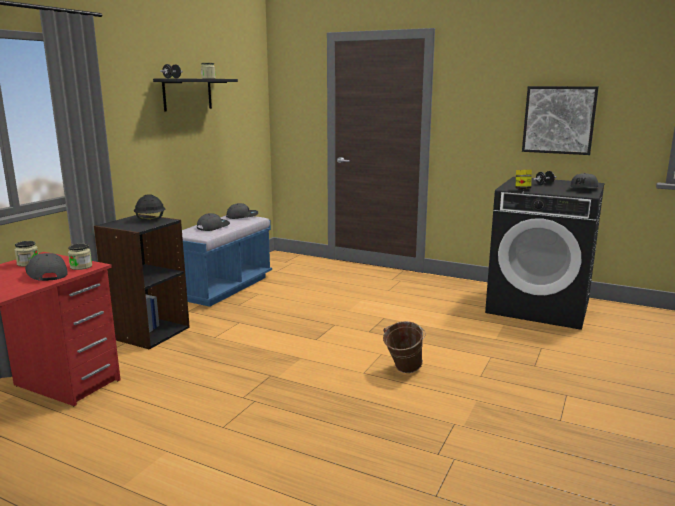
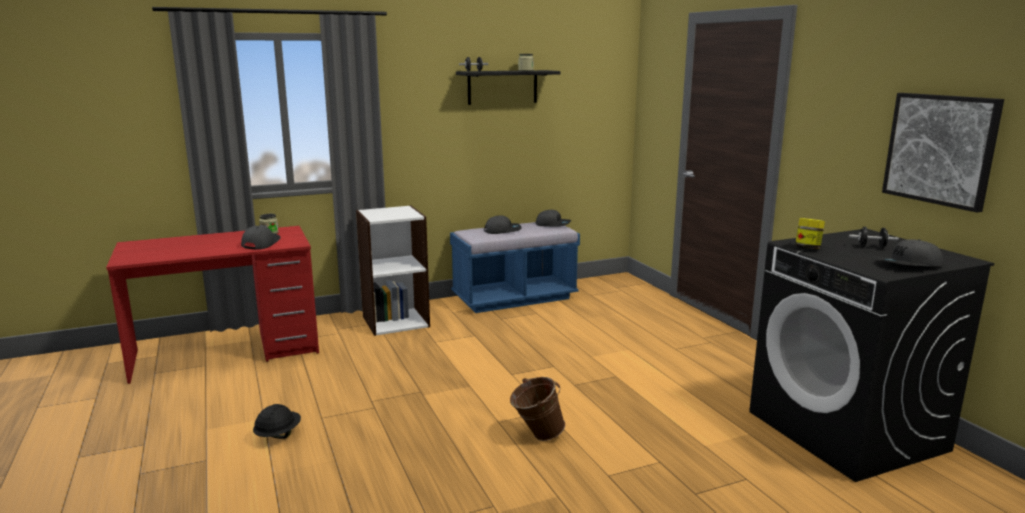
camera: 40 degrees right, 0 degrees up
(81, 266) = (289, 243): jar -> none
(148, 332) = (395, 321): black bookcase -> white bookcase
(150, 219) = (405, 211): black hard hat -> black hard hat (278, 435)

